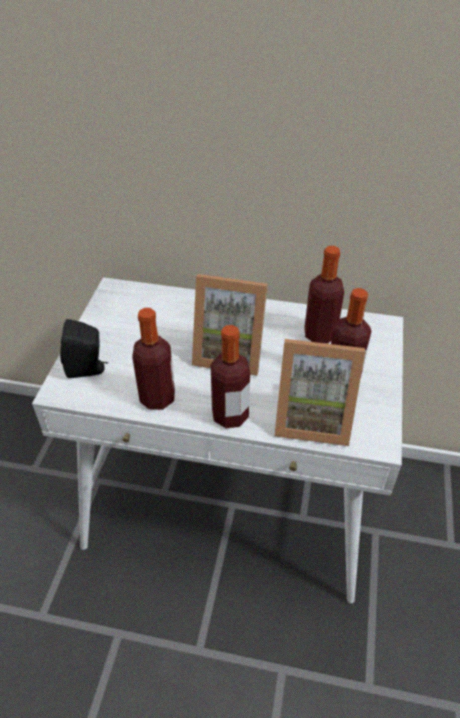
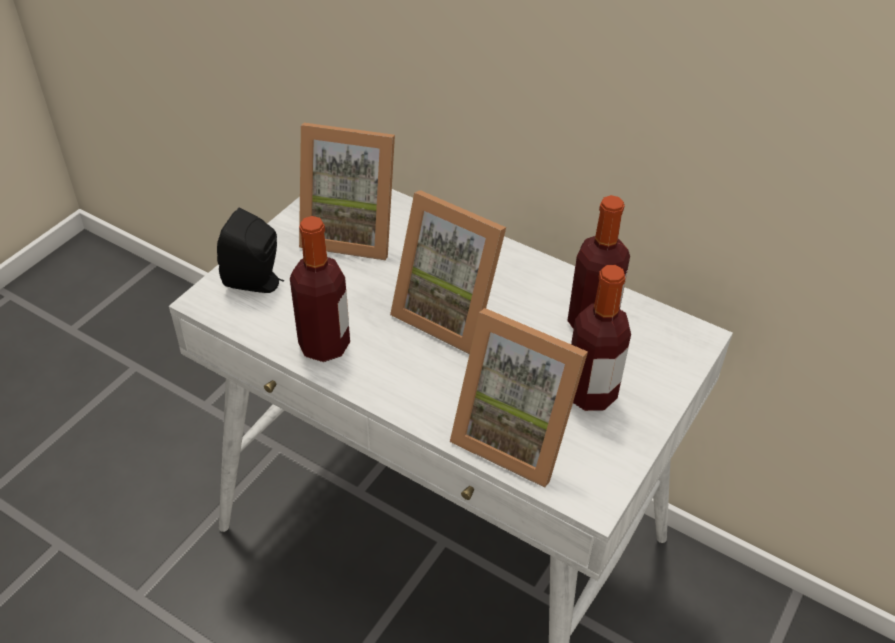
camera: 20 degrees right, 0 degrees up
(136, 318) = (351, 232): none -> picture frame
(230, 415) = (406, 397): bottle -> none

